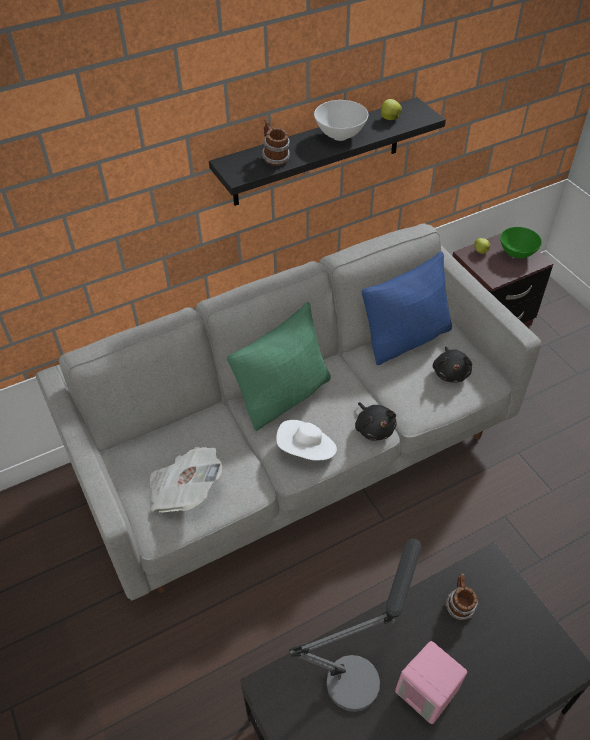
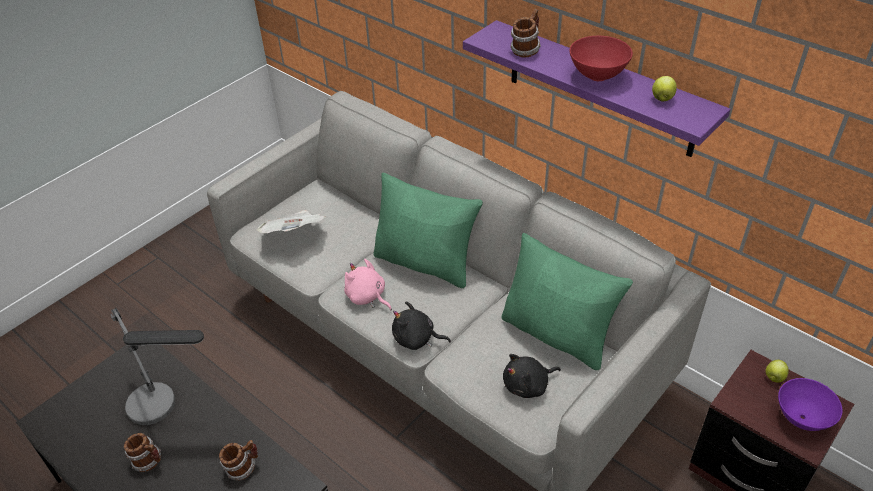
camera: 70 degrees right, 5 degrees down
(307, 450) = (367, 297): white hat -> pink plush toy
(317, 153) = (600, 89): black shelf -> purple shelf
(340, 136) = (597, 76): white bowl -> red bowl
(374, 428) = (416, 339): black plush toy -> black plush toy turned 60 degrees clockwise
(406, 338) = (557, 334): blue pillow -> green pillow
(427, 693) = (149, 461): pink speaker -> mug
(516, 254) = (801, 418): green bowl -> purple bowl

